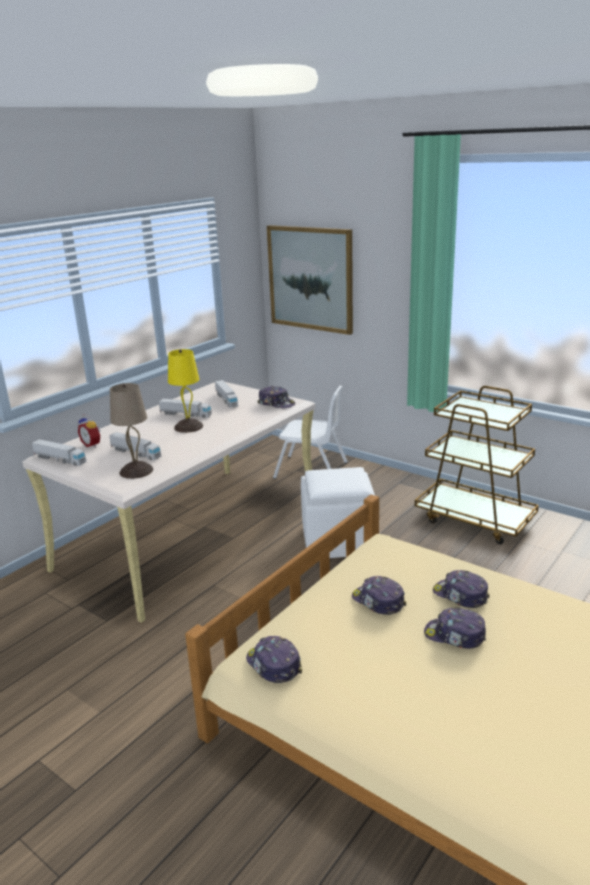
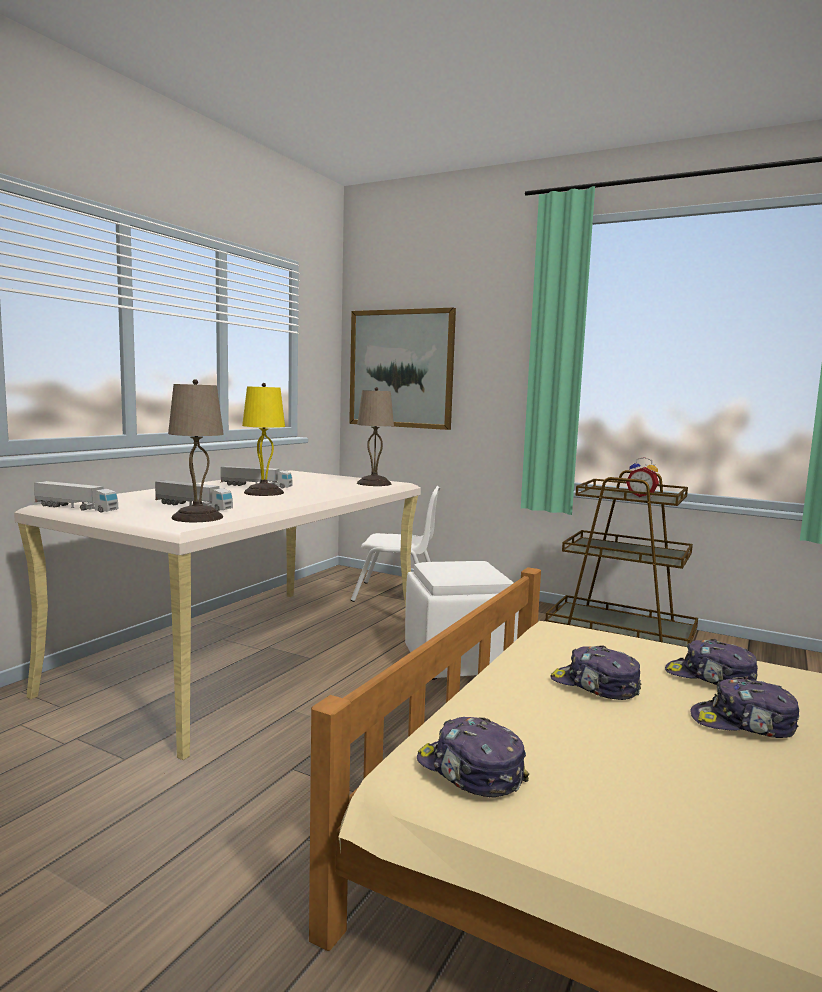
camera: 10 degrees left, 15 degrees down
(92, 444) = (126, 500): alarm clock -> alarm clock (641, 496)
(226, 400) = (307, 480): toy truck -> none
(276, 403) = (373, 483): cap -> beige table lamp

